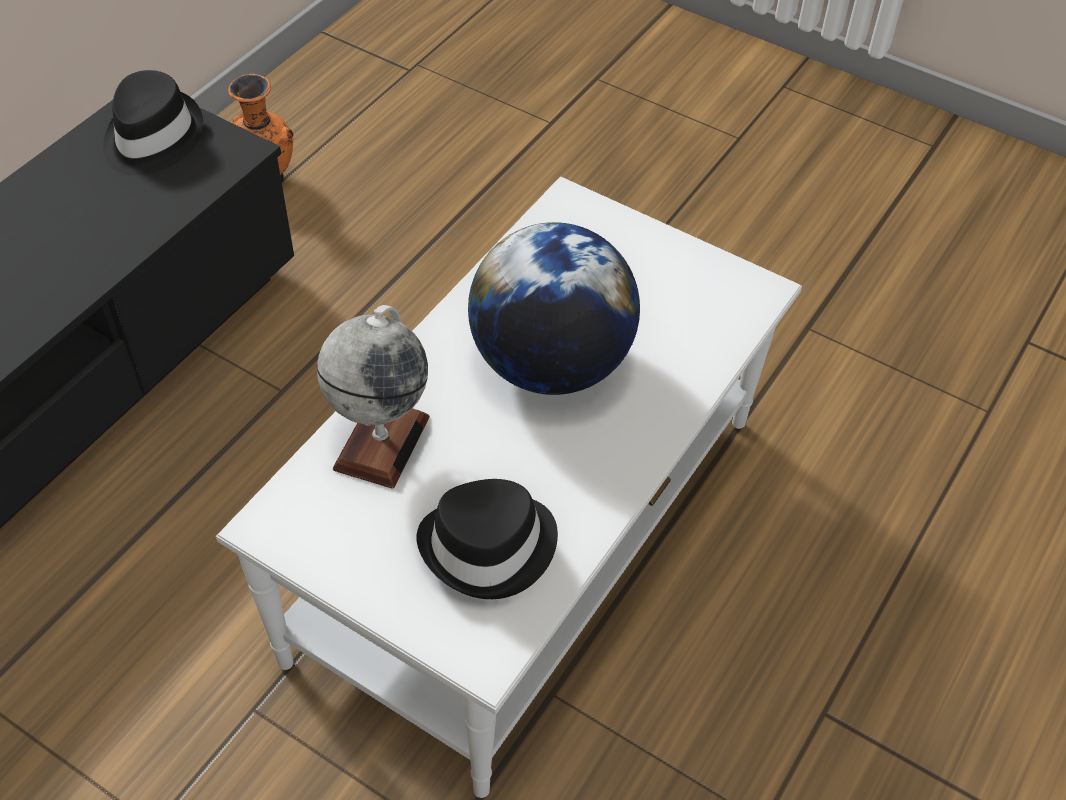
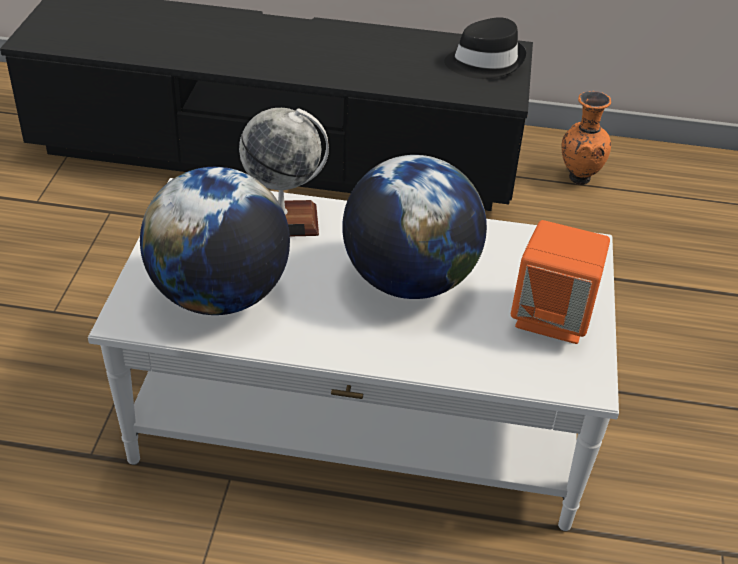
camera: 65 degrees right, 10 degrees down
(489, 547) = (220, 295): black hat -> globe
(661, 274) = (552, 317): none -> orange speaker

